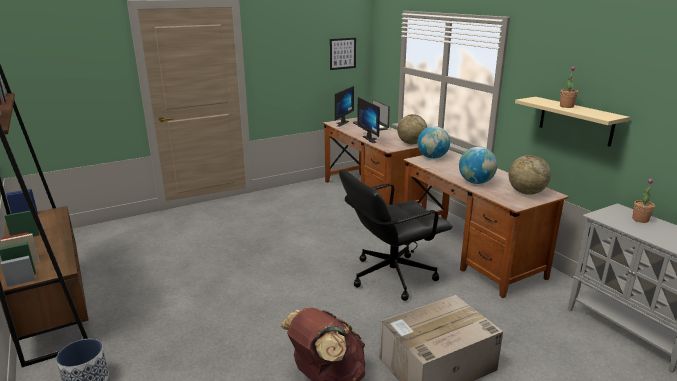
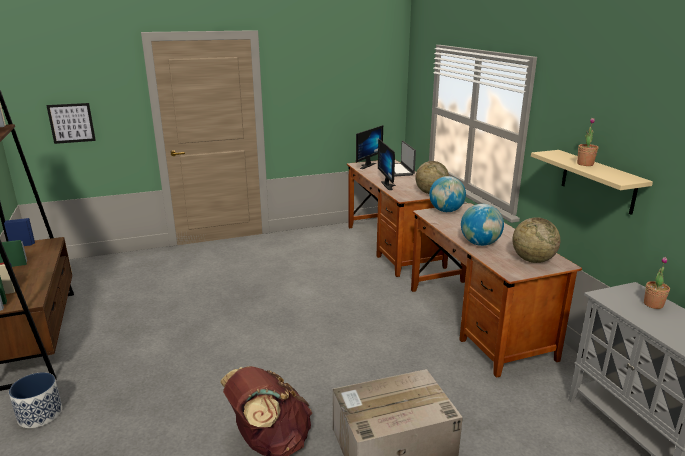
camera: 10 degrees right, 0 degrees up
(342, 53) = (373, 89): picture -> picture (71, 123)
(391, 276) = (380, 339): black office chair -> none

